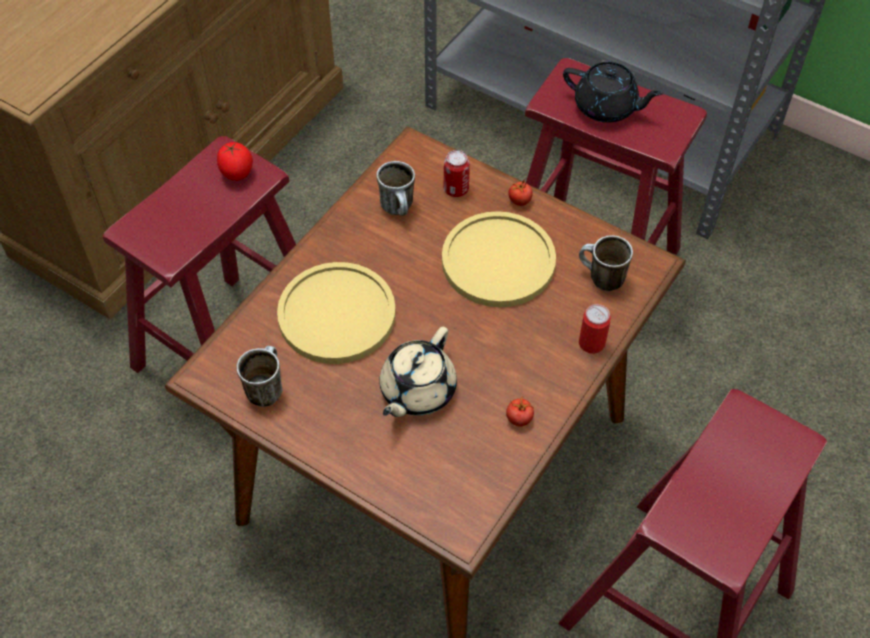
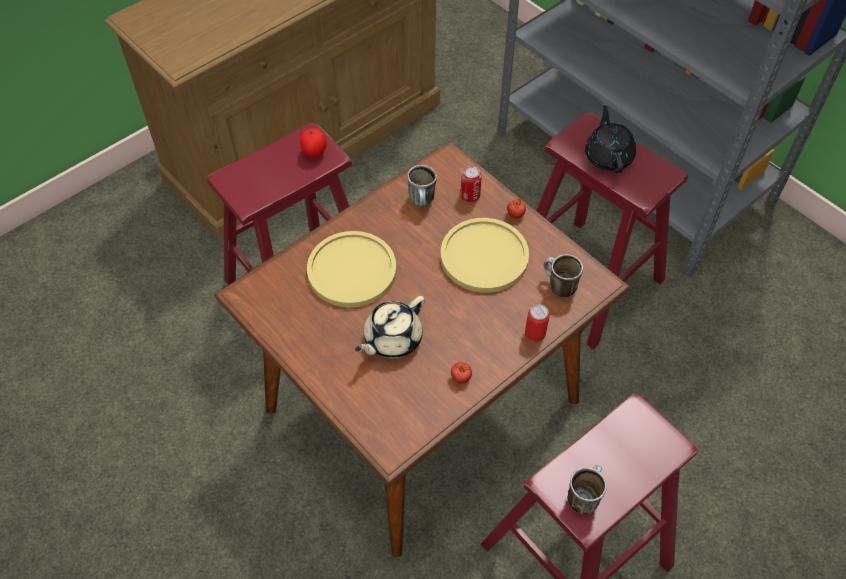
camera: 15 degrees right, 0 degrees up
(265, 388) = (283, 312): mug -> mug (583, 496)
(606, 107) = (608, 156): black teapot -> black teapot turned 135 degrees counterclockwise

